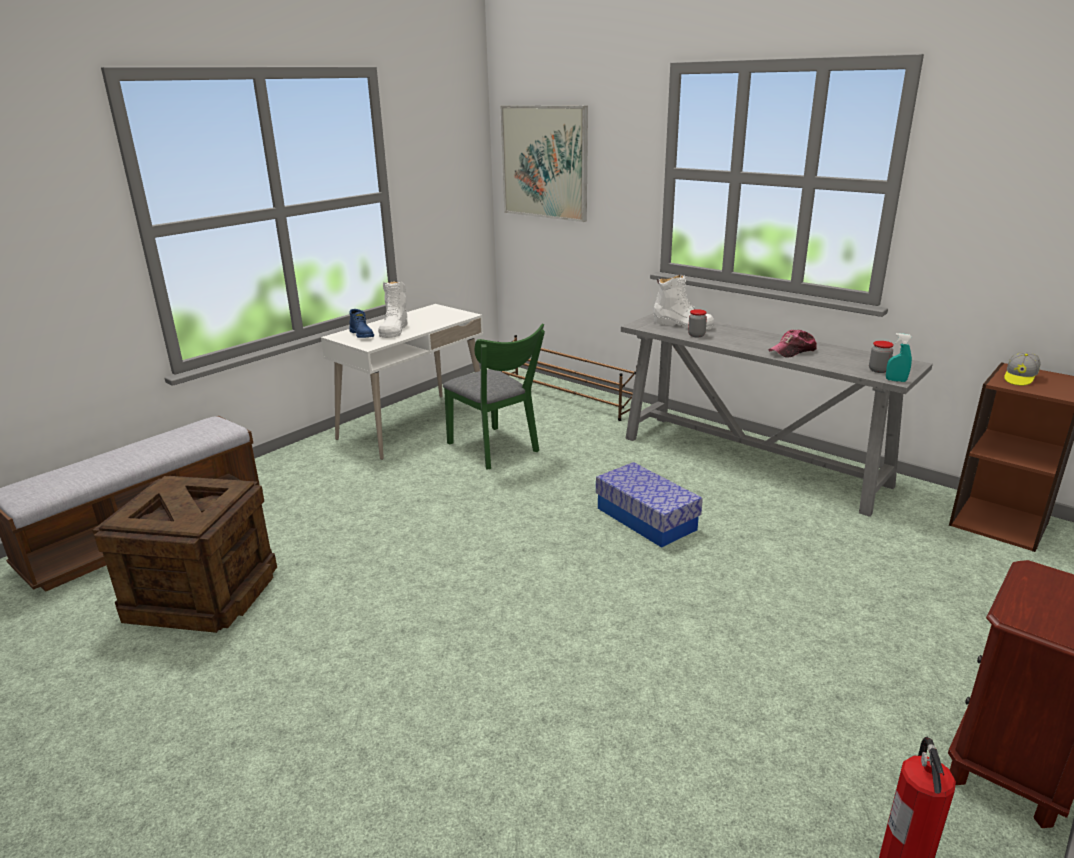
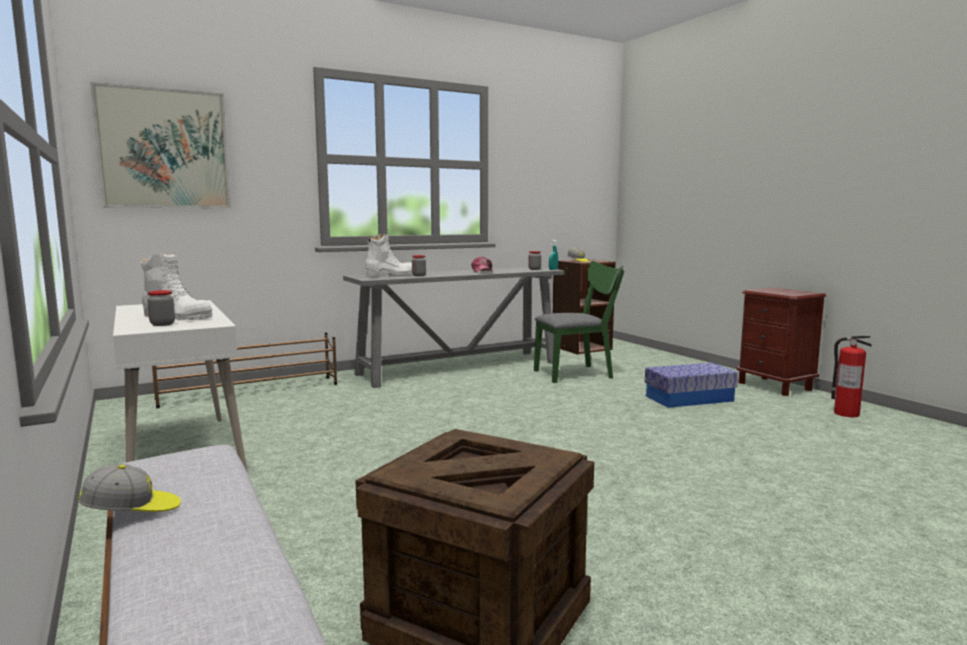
camera: 70 degrees left, 15 degrees down
(143, 439) = (132, 510): none -> cap
(362, 335) = (162, 324): blue boot -> jar
(496, 449) = (317, 427): green chair -> green chair (578, 373)
(646, 519) = (509, 402): storage box -> storage box (689, 398)

